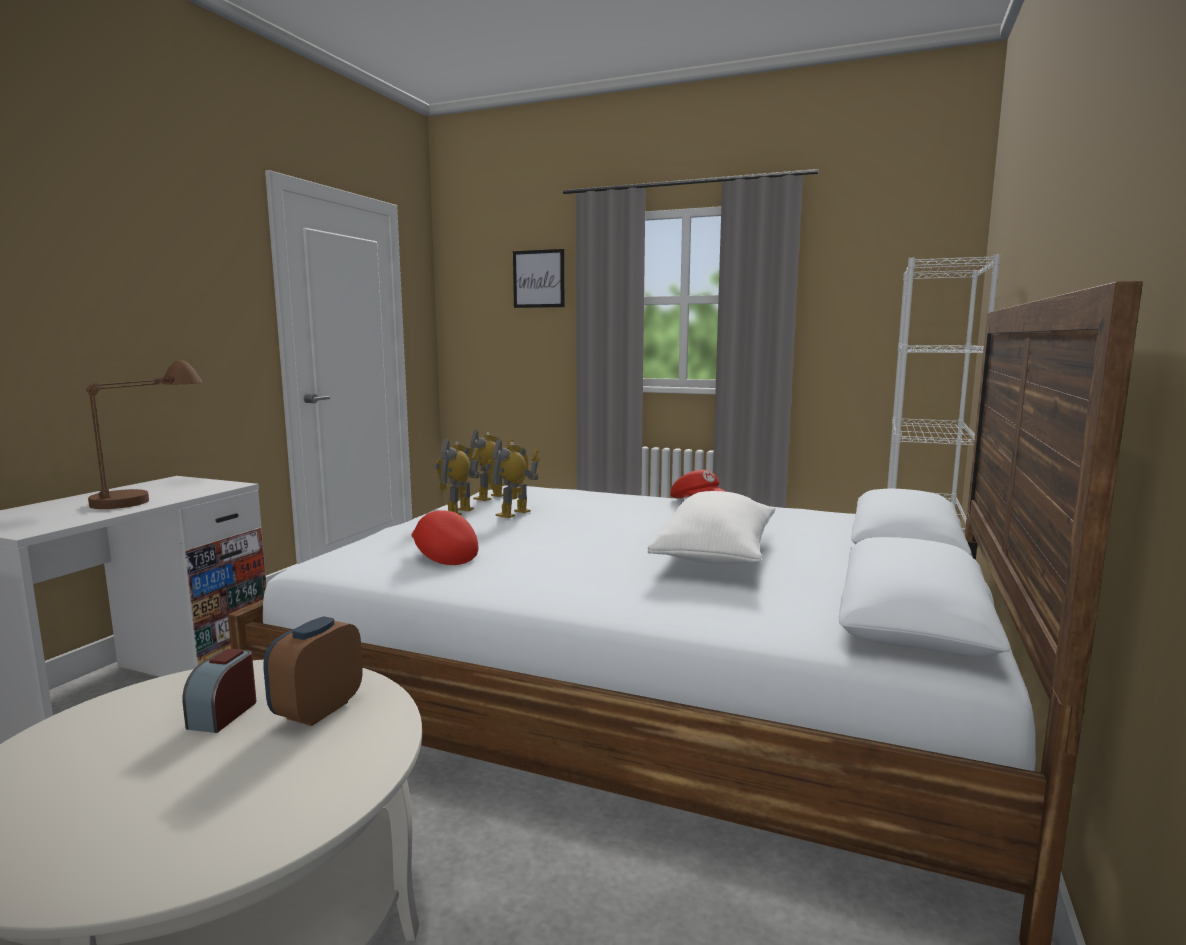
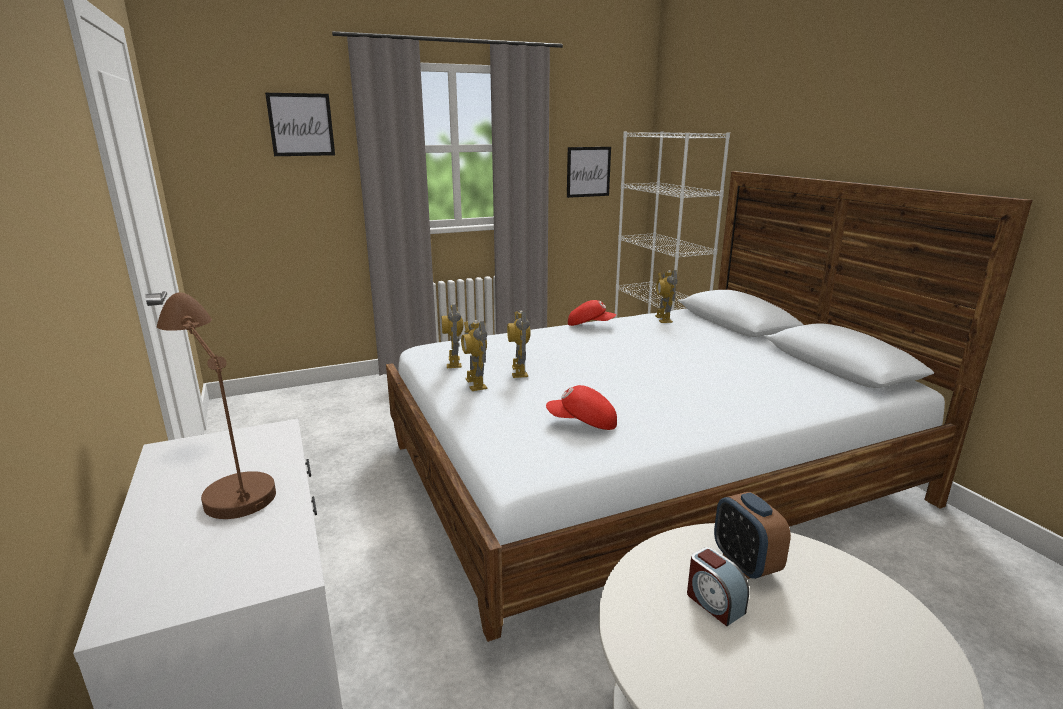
camera: 45 degrees left, 10 degrees up
(716, 555) = (703, 362): white pillow -> none
(804, 515) = (663, 319): none -> toy robot
(865, 330) = (588, 172): none -> picture

